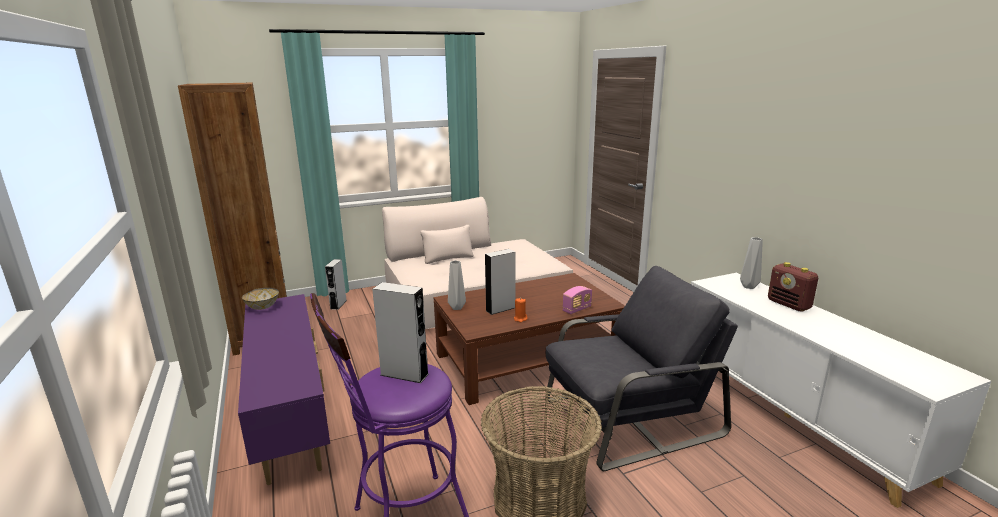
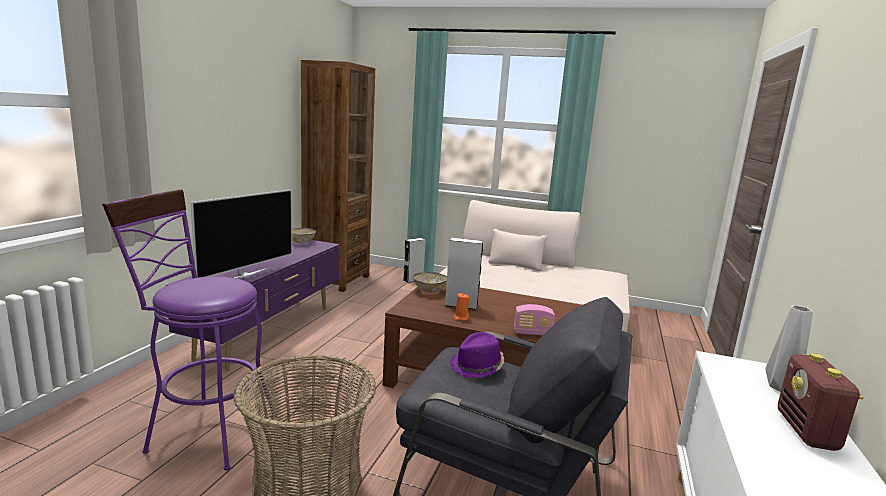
camera: 40 degrees right, 5 degrees down
(294, 363) = (245, 274): none -> television
(404, 374) = (218, 283): grey speaker -> none
(457, 307) = (429, 291): grey vase -> bowl
(594, 348) = (478, 366): none -> purple hat

